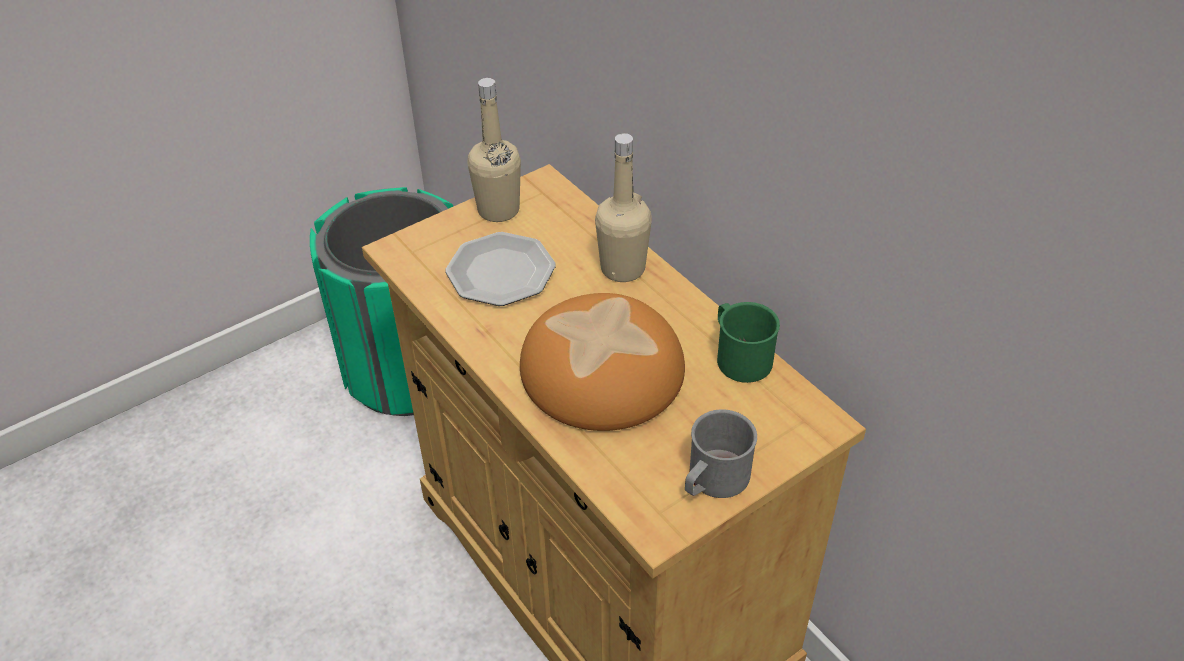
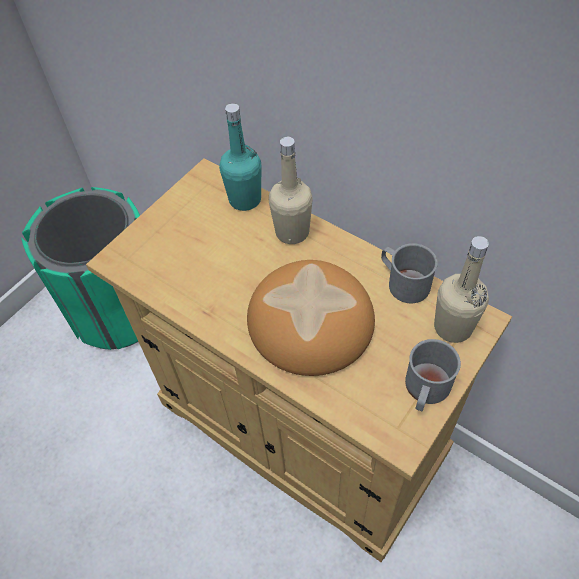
camera: 15 degrees left, 10 degrees up
(498, 210) = (180, 206): beige bottle -> beige bottle (453, 327)
(500, 271) = (202, 258): plate -> none
(580, 220) = (245, 199): none -> turquoise bottle
(739, 356) = (403, 282): green mug -> grey mug

